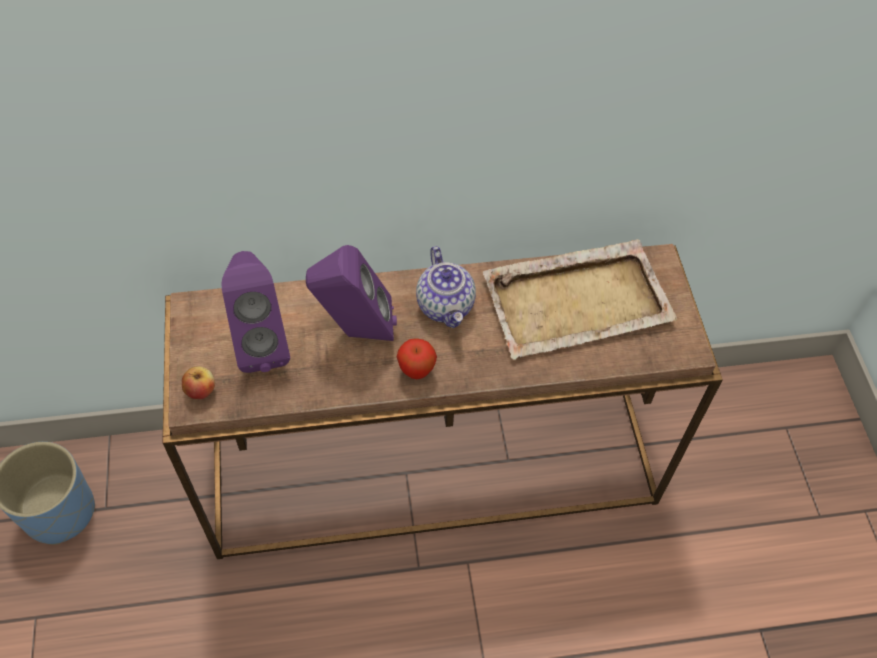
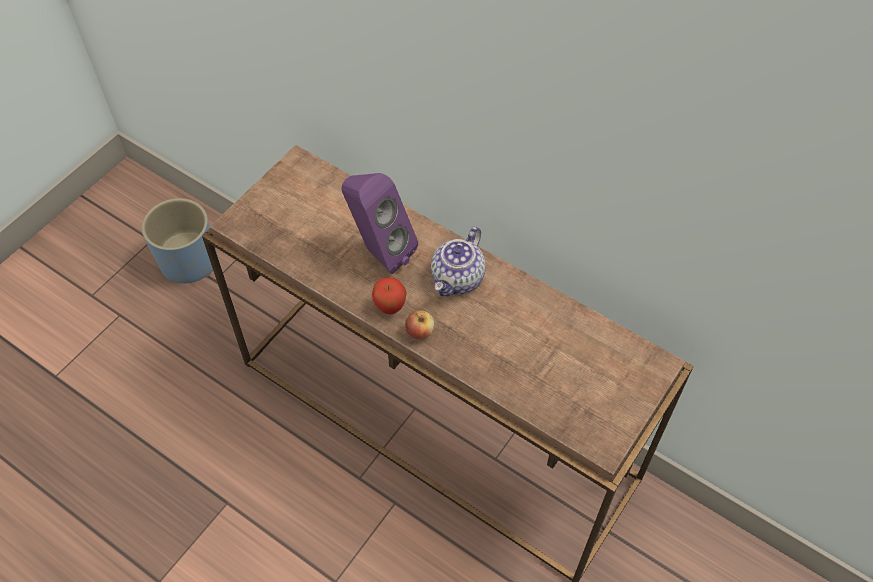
camera: 45 degrees right, 0 degrees up
(201, 390) = (249, 218): apple -> apple (420, 332)
(261, 343) = (314, 216): purple speaker -> none
(579, 301) = (558, 347): beige tray -> none

